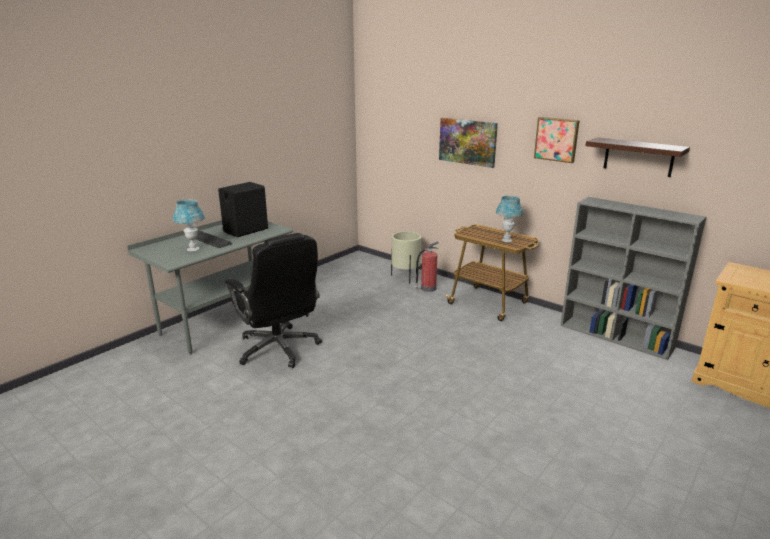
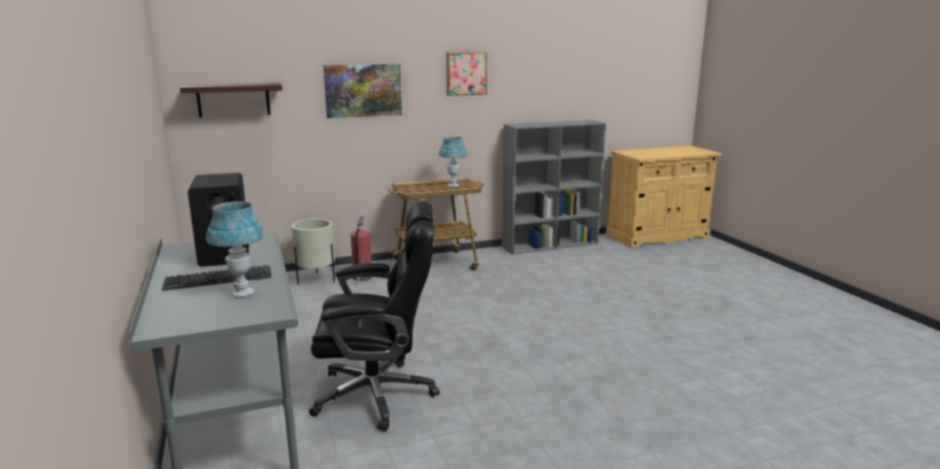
camera: 60 degrees left, 5 degrees down
(638, 157) = (538, 79): shelf -> shelf (233, 100)

